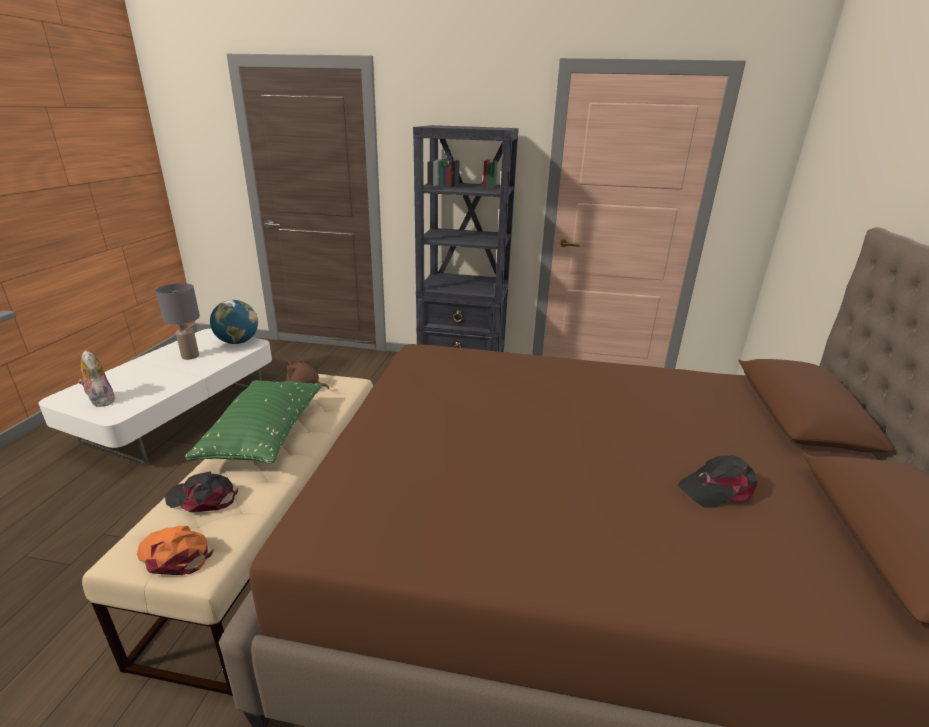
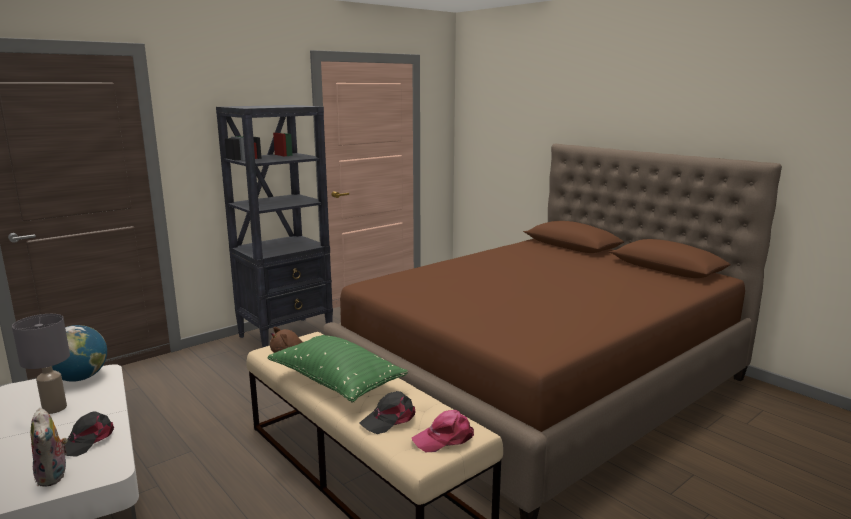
camera: 50 degrees left, 10 degrees down
(100, 400) = (54, 476): plush toy -> plush toy turned 120 degrees counterclockwise
(175, 554) = (444, 438): orange cap -> pink cap
(717, 488) = (604, 275): black cap -> black cap (88, 440)

